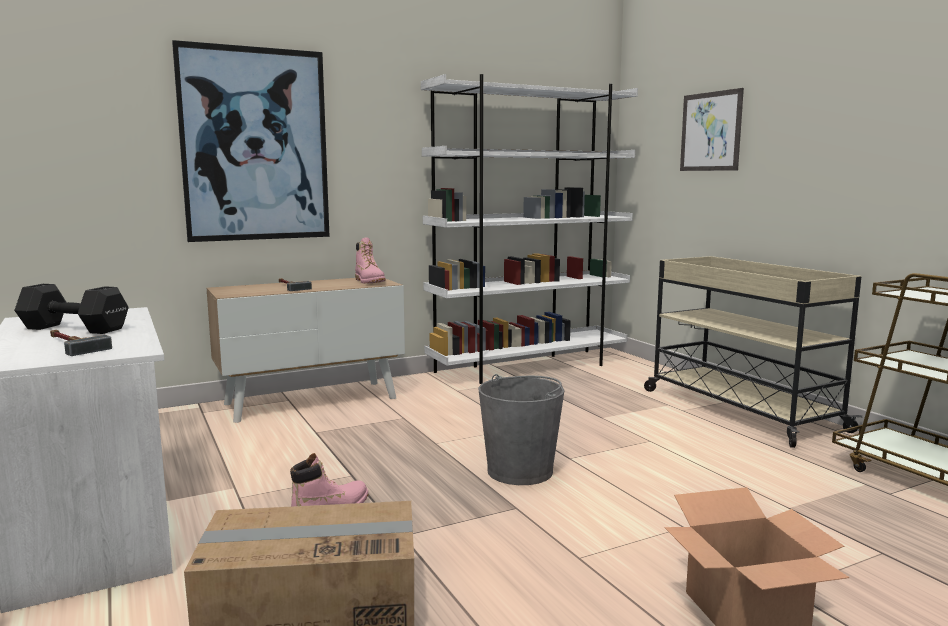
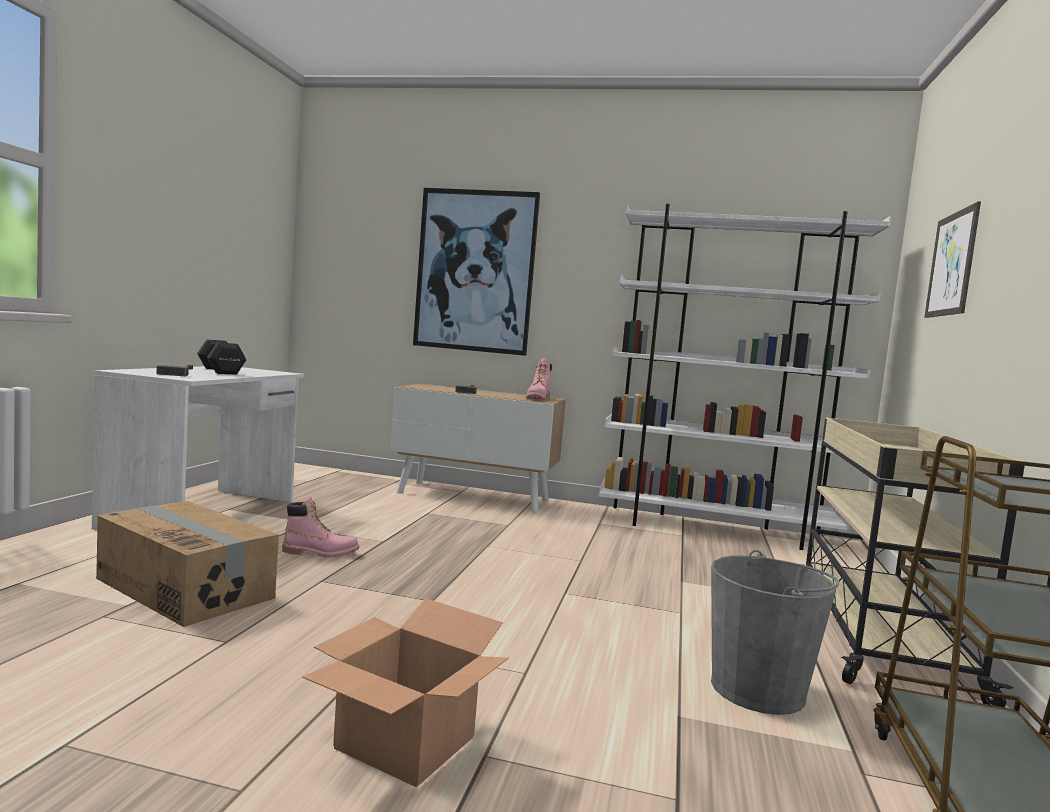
camera: 40 degrees right, 5 degrees down
(520, 471) = (500, 584): grey bucket -> grey bucket (758, 690)

